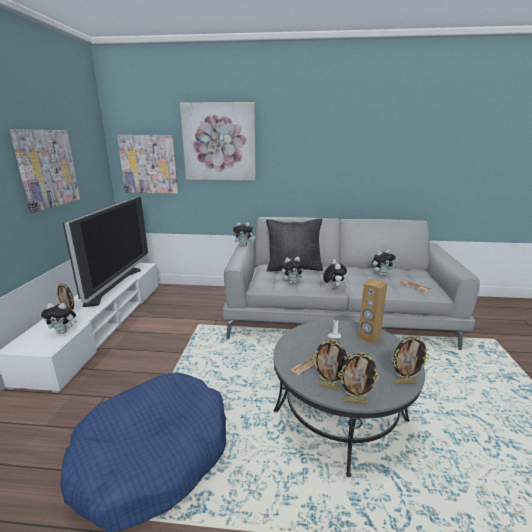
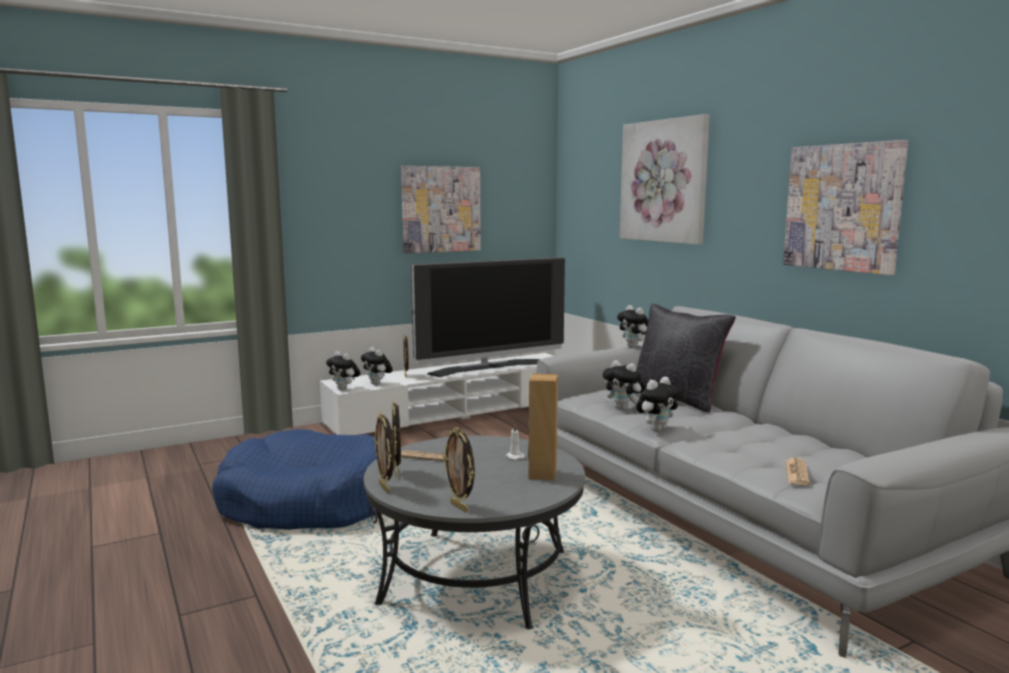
camera: 55 degrees right, 10 degrees down
(149, 164) = (589, 214): picture -> picture (842, 207)
(381, 274) = (792, 446): plush toy -> plush toy (344, 389)

